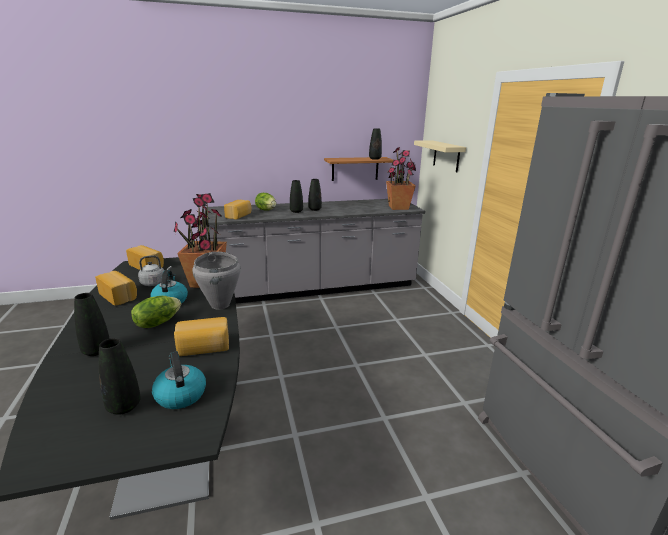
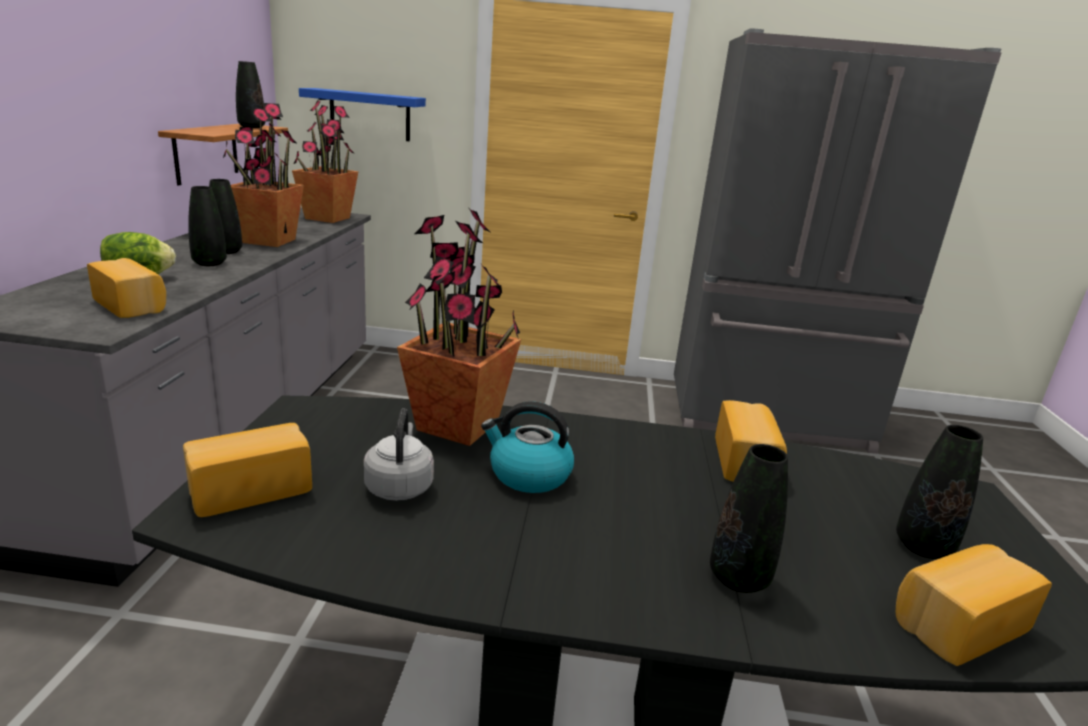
camera: 70 degrees left, 0 degrees up
(119, 296) = (445, 543): bread -> bread (956, 622)
(157, 323) = (632, 498): lettuce -> none
(180, 394) = (881, 495): kettle -> none
(220, 305) = (584, 427): grey cooking pot -> none
(340, 209) = (268, 241): none -> potted plant
(446, 156) = (370, 115): beige shelf -> blue shelf

